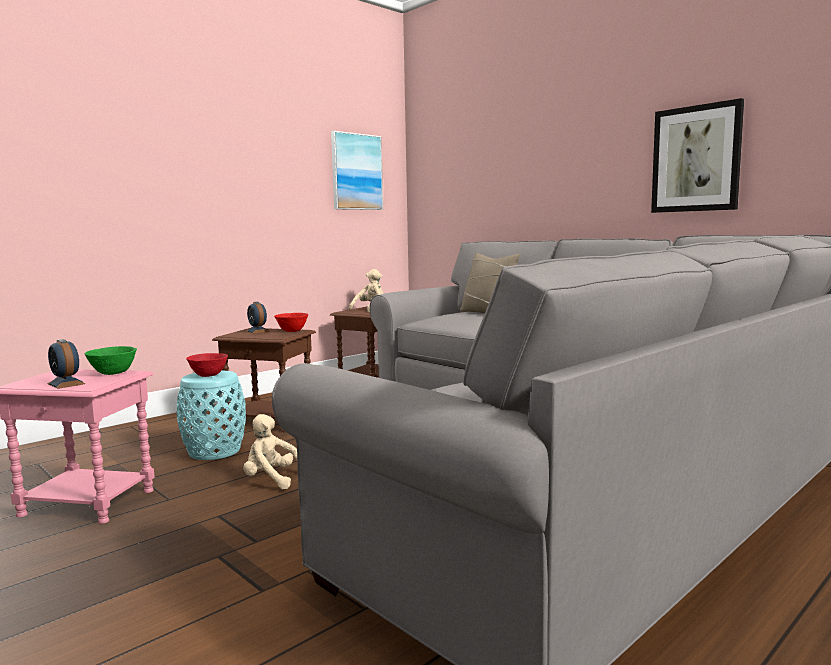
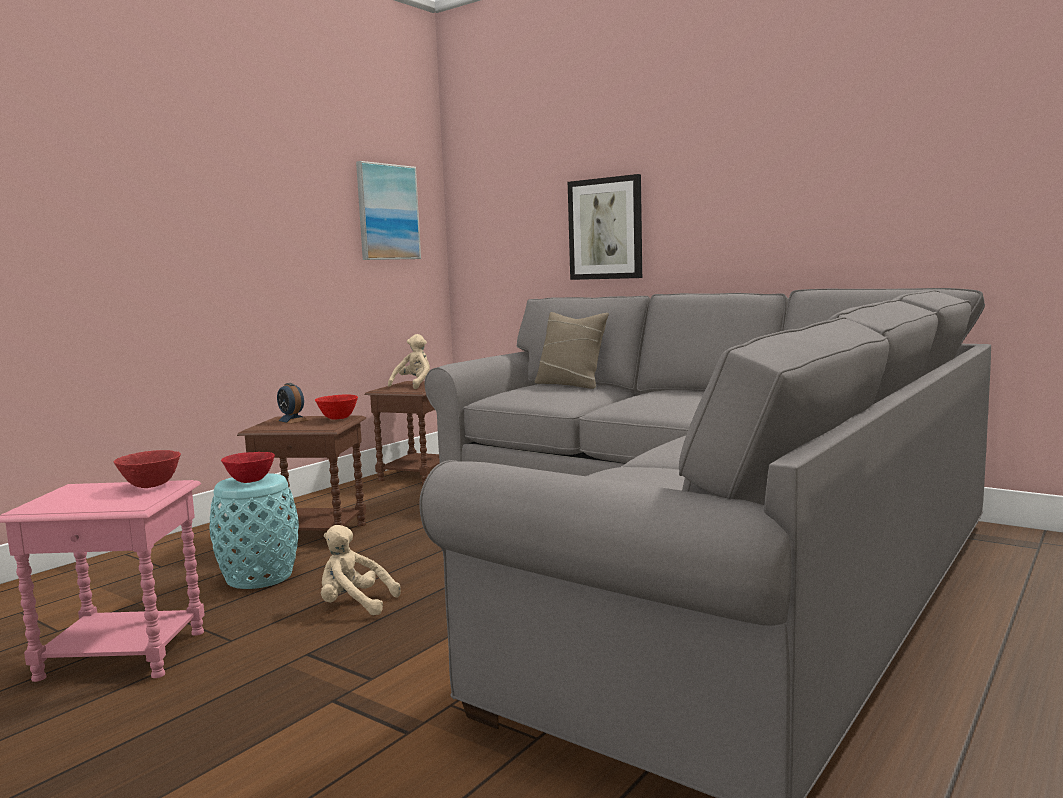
camera: 10 degrees left, 0 degrees up
(66, 384) = (99, 503): alarm clock -> none
(113, 374) = (151, 486): green bowl -> red bowl
(696, 159) = (806, 202): picture -> picture (605, 229)

